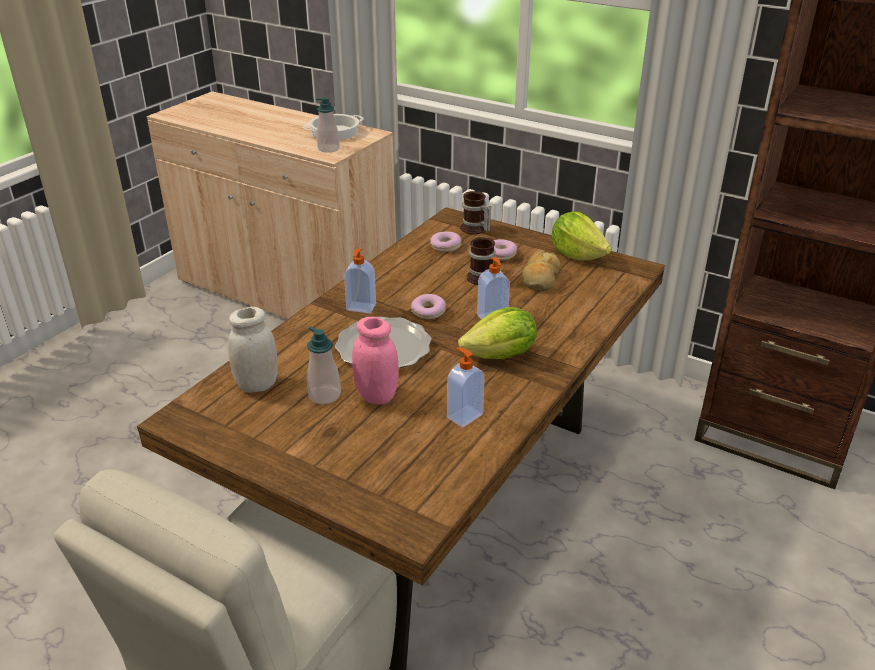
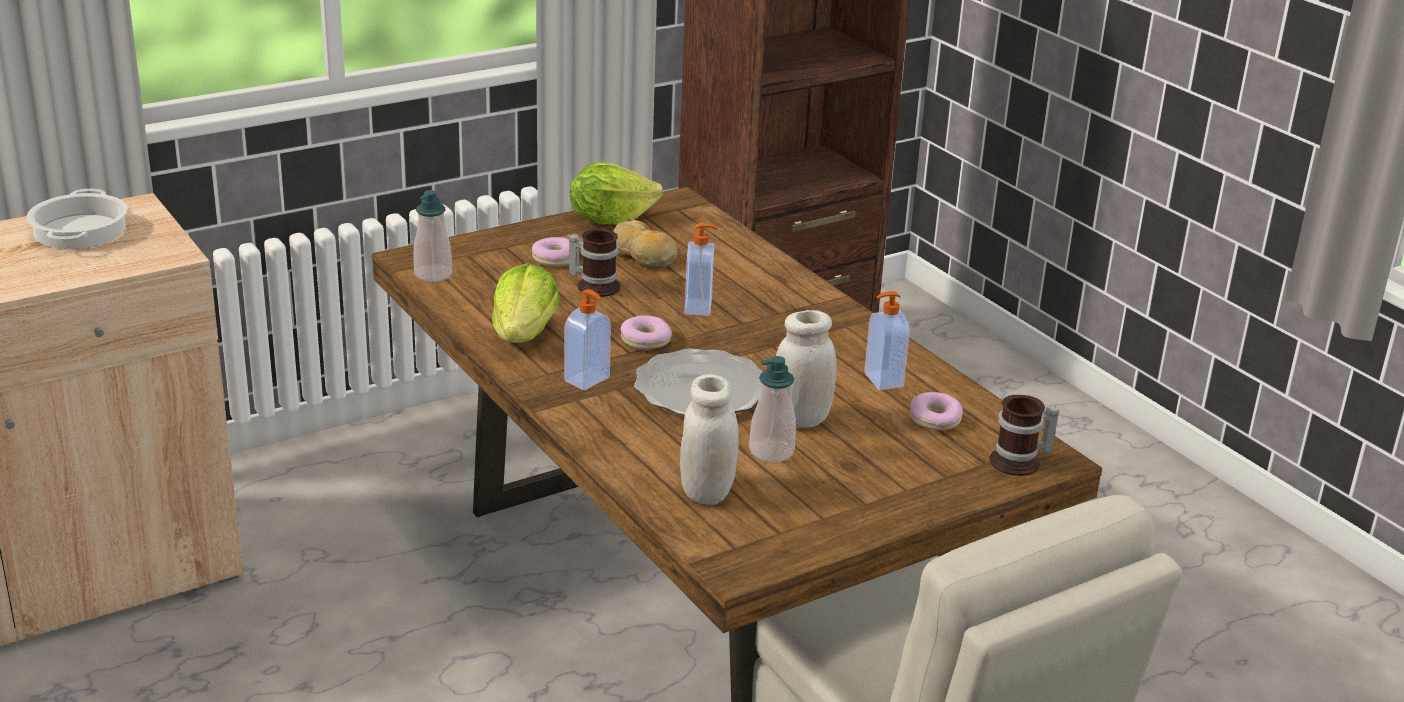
camera: 65 degrees left, 5 degrees down
(328, 149) = (142, 250): soap dispenser -> soap dispenser (433, 274)
(376, 396) = (801, 420): pink jar -> white jar
(445, 246) = (489, 284): donut -> donut (934, 420)
(474, 229) = (467, 254): mug -> mug (1020, 463)
(501, 356) = (785, 327): lettuce -> lettuce (524, 334)

